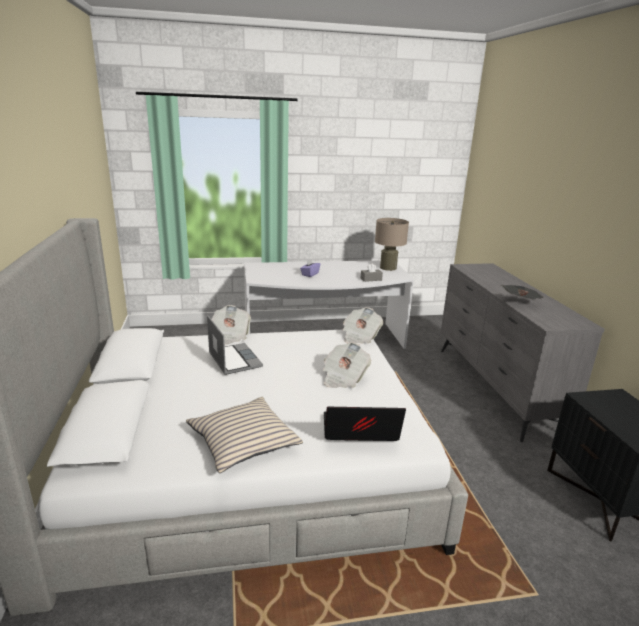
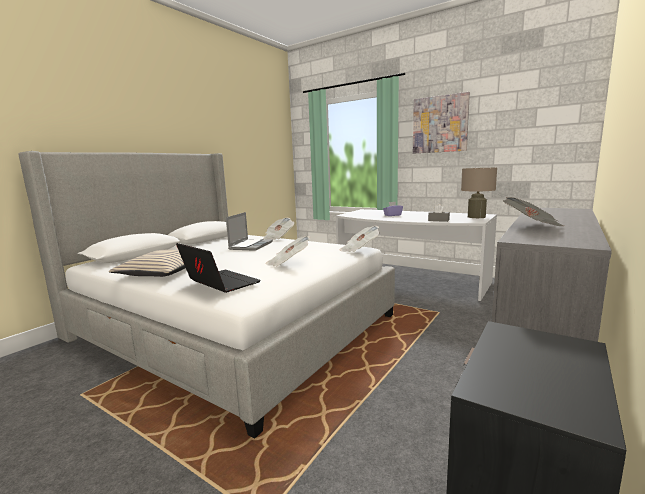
camera: 45 degrees right, 10 degrees down
(332, 163) = (440, 124): none -> picture

